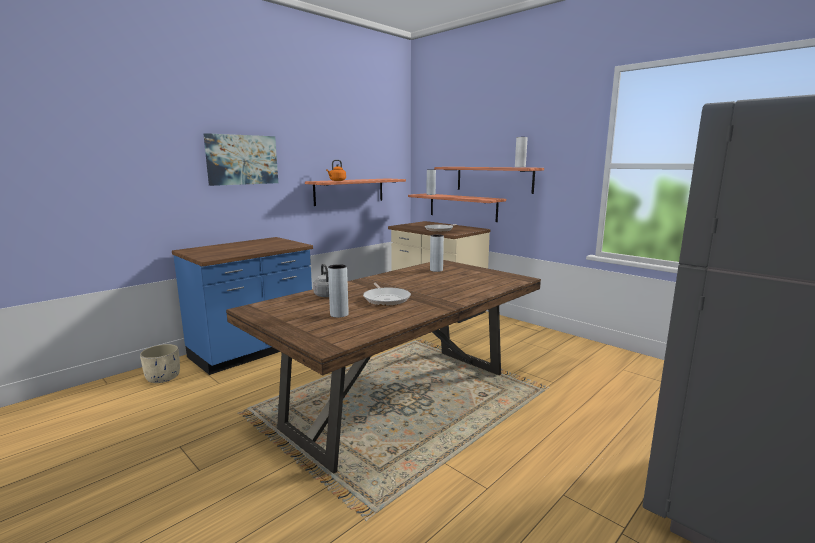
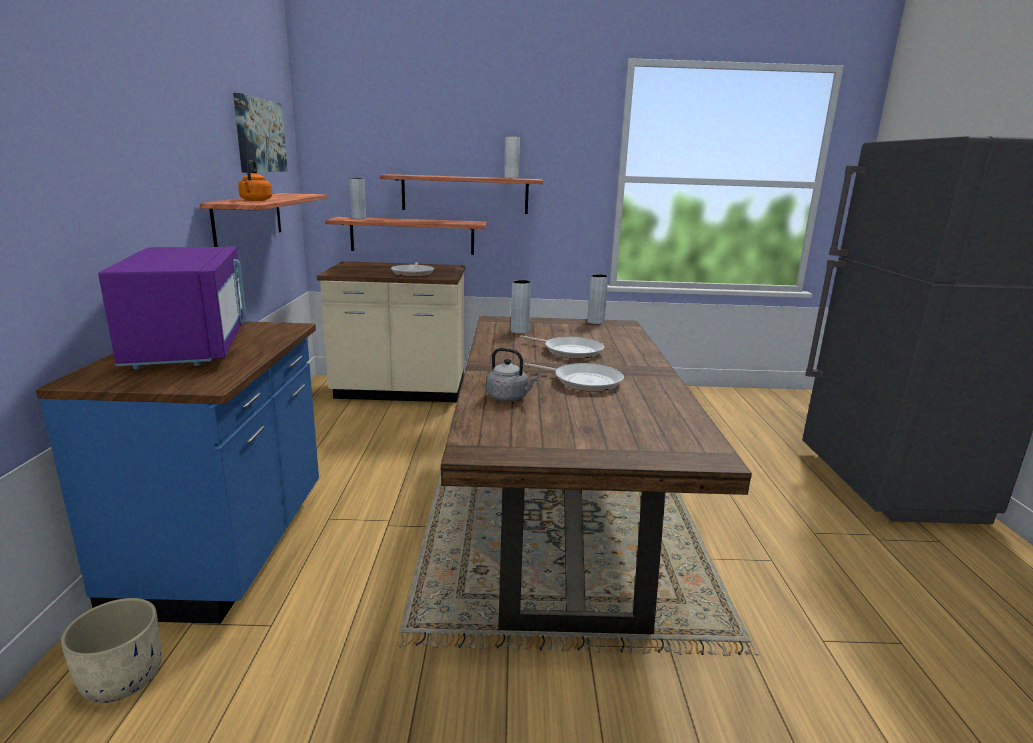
camera: 45 degrees left, 5 degrees up
(242, 159) = (113, 159): picture -> picture (259, 135)
(244, 246) = (191, 347): none -> purple microwave
(339, 314) = (601, 416): grey vase -> grey vase (595, 322)
(430, 284) = (570, 351): none -> frying pan

